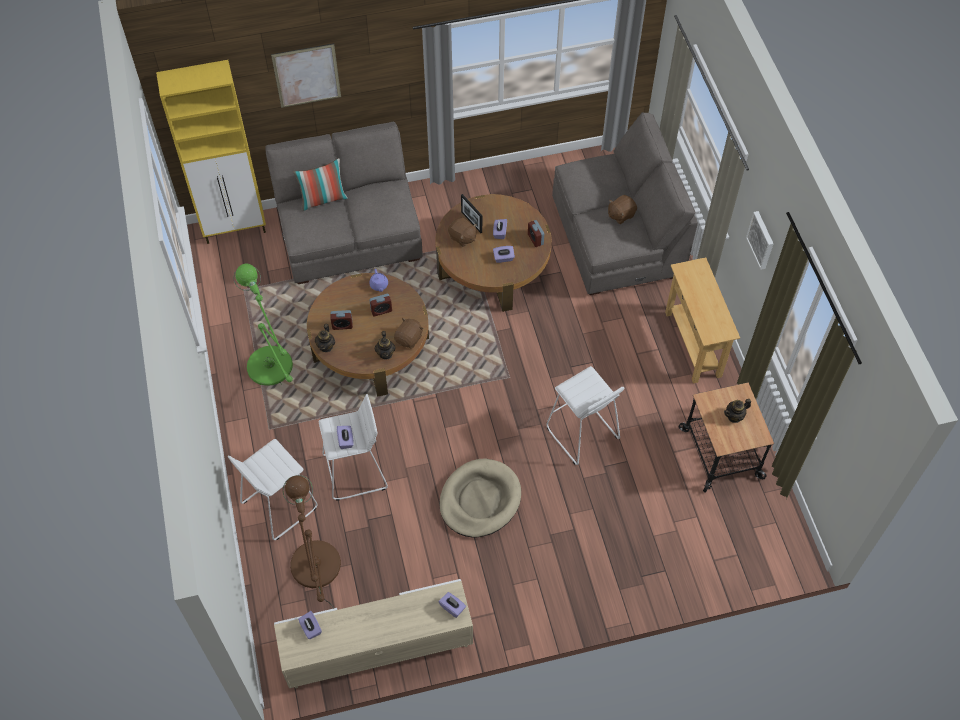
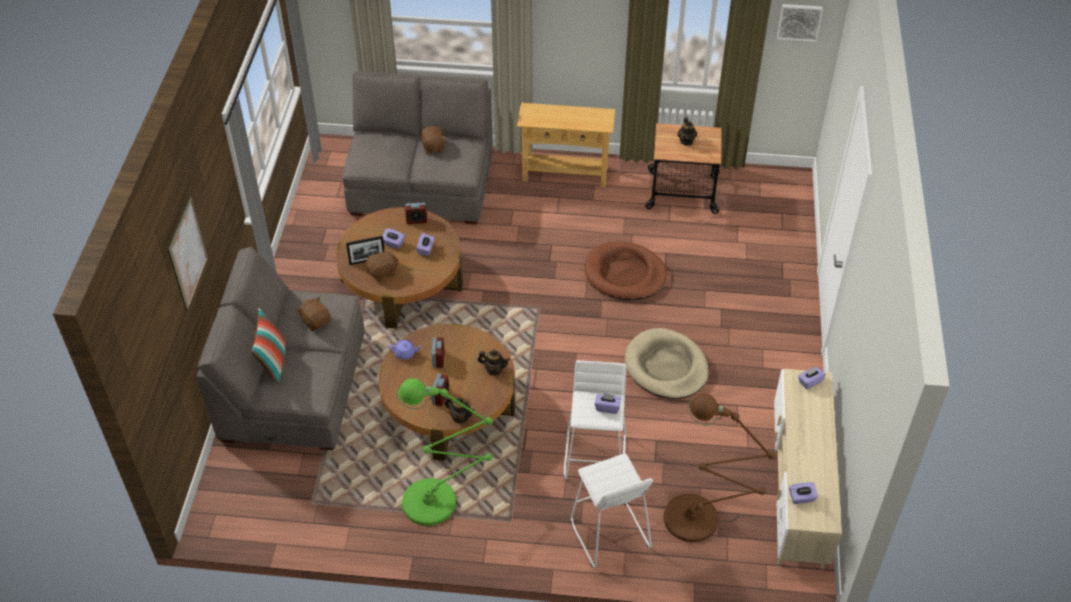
camera: 70 degrees left, 10 degrees down
(235, 228) = (218, 492): yellow cabinet -> none
(409, 339) = (485, 346): brown plush toy -> brown plush toy (316, 321)
(582, 434) = (625, 274): white stool -> brown dog bed
(761, 240) = (577, 21): picture -> picture (799, 21)

